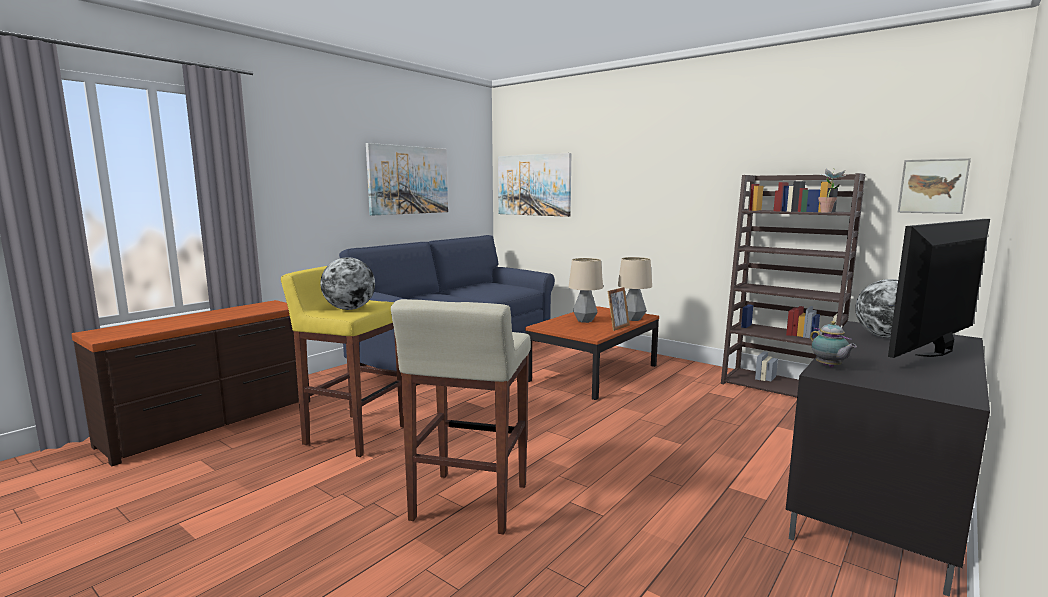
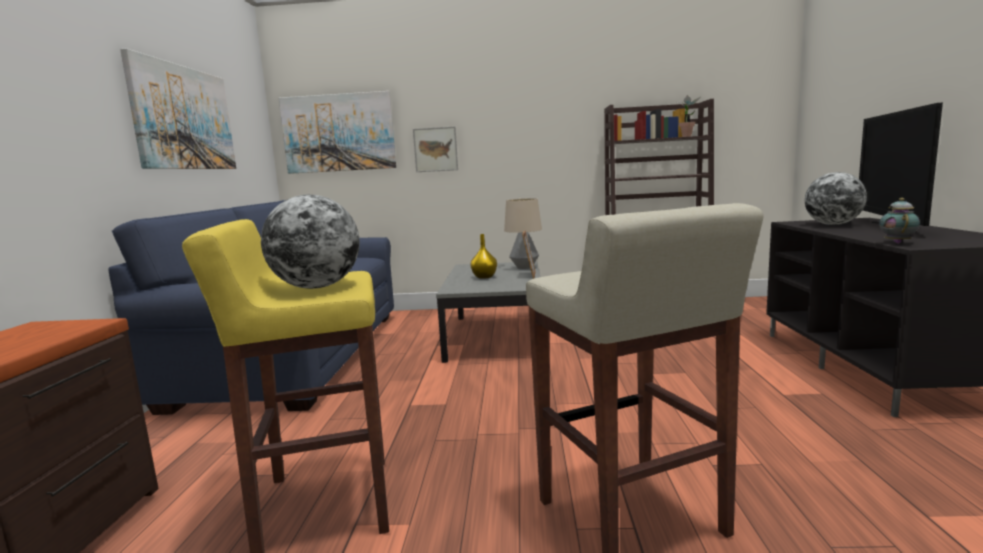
camera: 35 degrees left, 0 degrees up
(584, 321) = (484, 277): table lamp -> yellow vase
(593, 373) = (495, 336): brown coffee table -> grey coffee table
(829, 367) = (897, 242): teapot -> teapot turned 105 degrees counterclockwise
(932, 186) = (750, 111): picture -> picture (435, 149)

